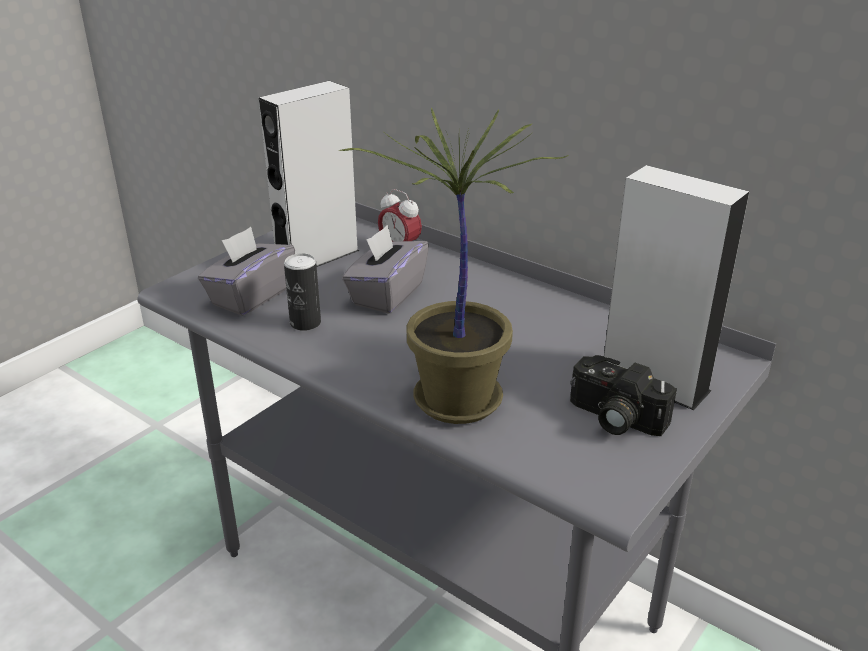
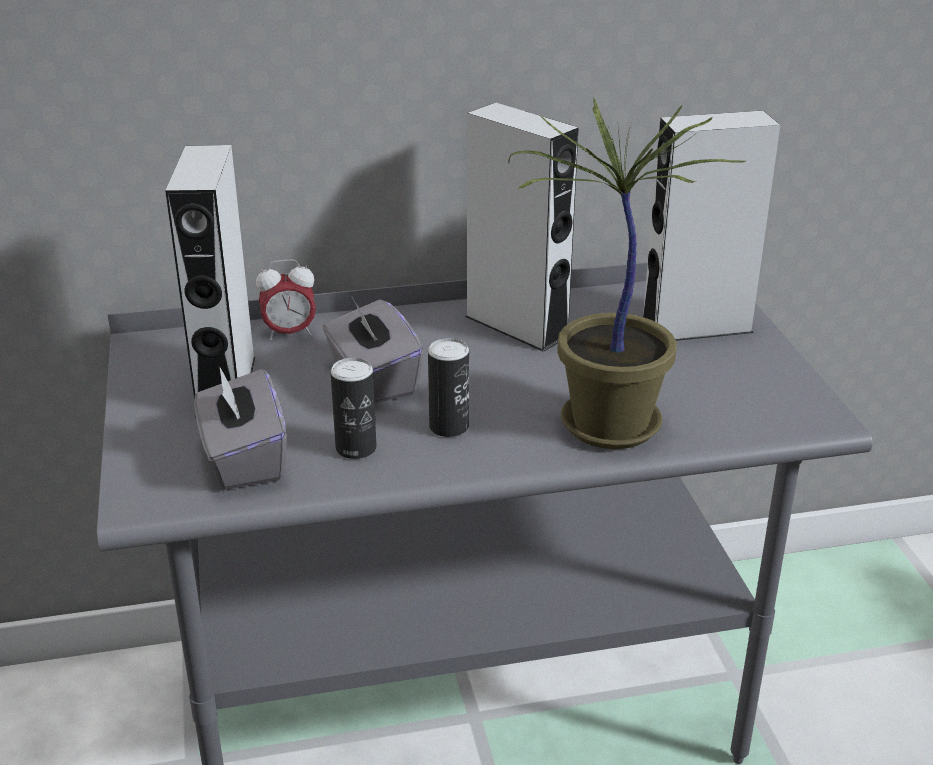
camera: 50 degrees left, 0 degrees up
(370, 342) = (449, 427): none -> can
(530, 311) = (517, 326): none -> grey speaker
(613, 418) = (724, 369): camera -> none

